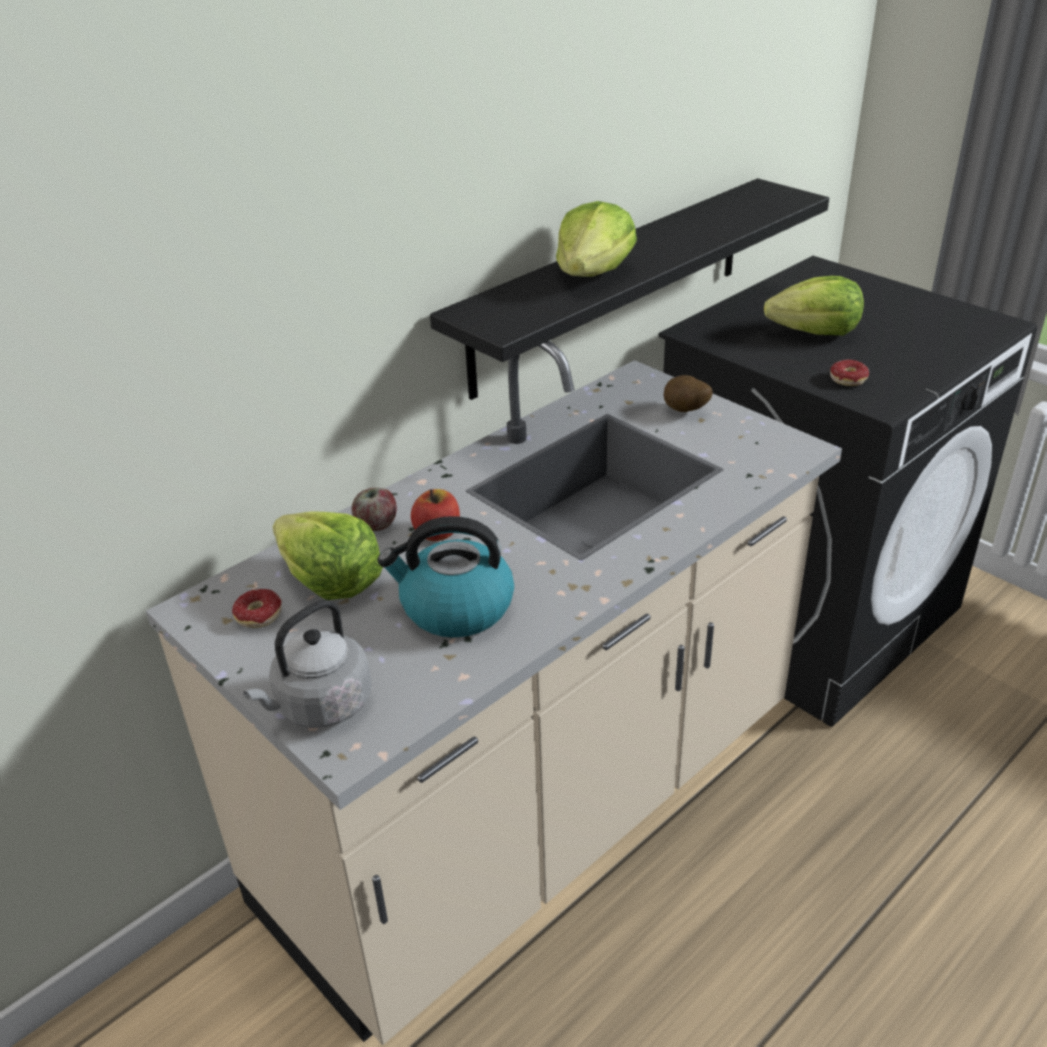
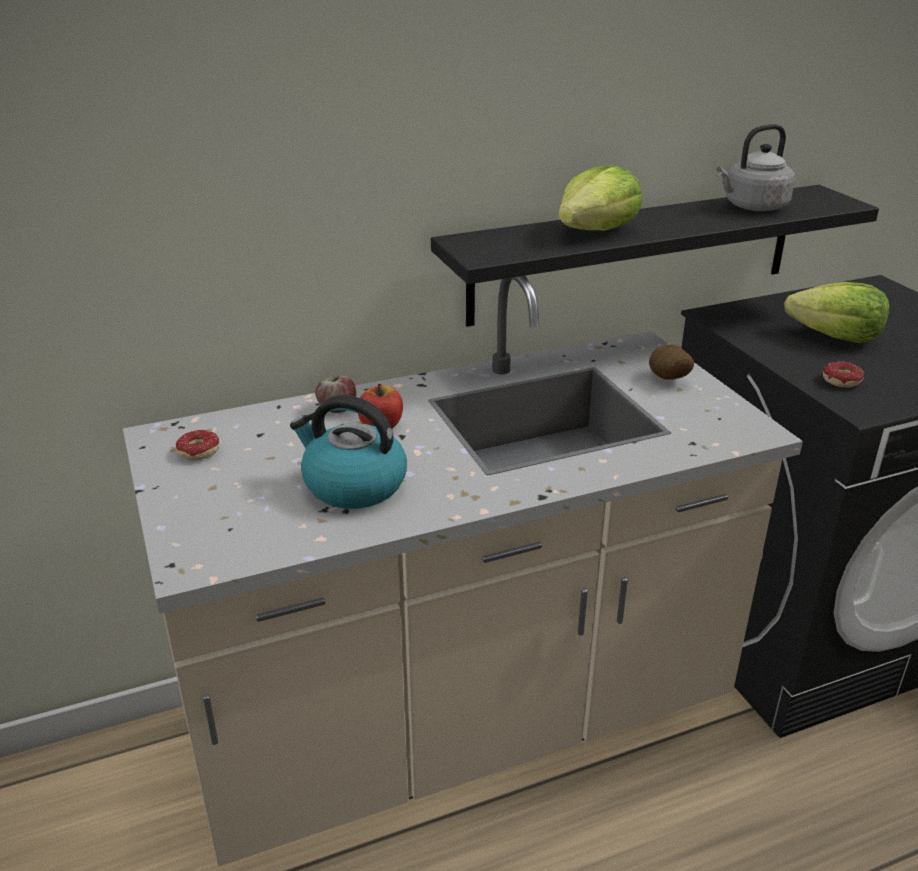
camera: 20 degrees right, 5 degrees down
(320, 706) = (193, 529): grey kettle -> grey kettle (752, 207)
(330, 581) = (271, 440): lettuce -> none

